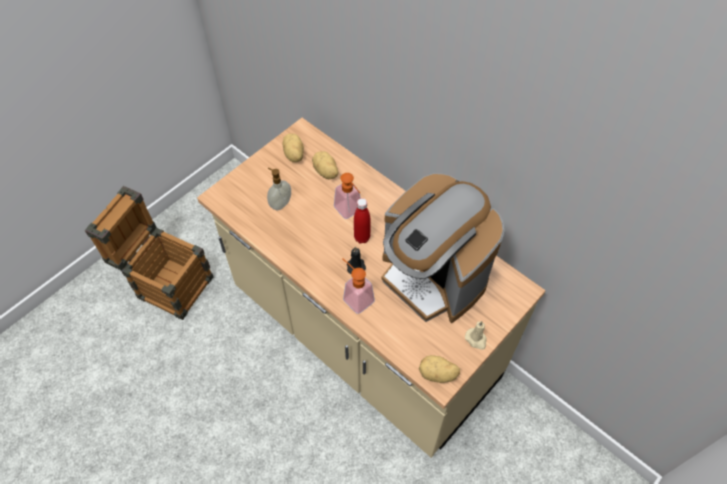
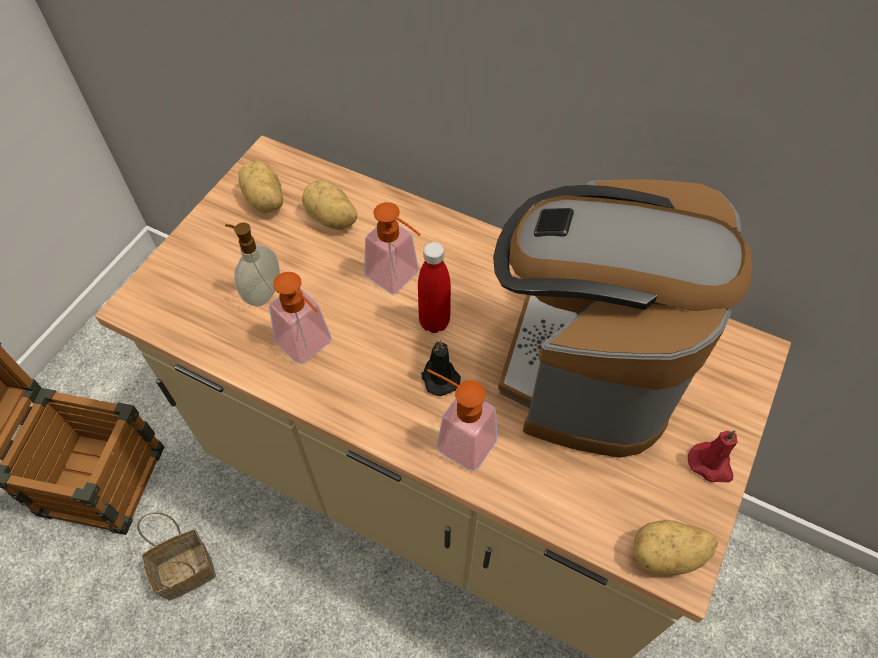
camera: 15 degrees left, 0 degrees up
(211, 347) = (187, 569): none -> basket
(296, 236) = (310, 347): none -> soap dispenser
(432, 277) = (588, 366): coffee machine -> coffee machine turned 75 degrees clockwise
(476, 339) = (711, 465): beige candle -> red candle

